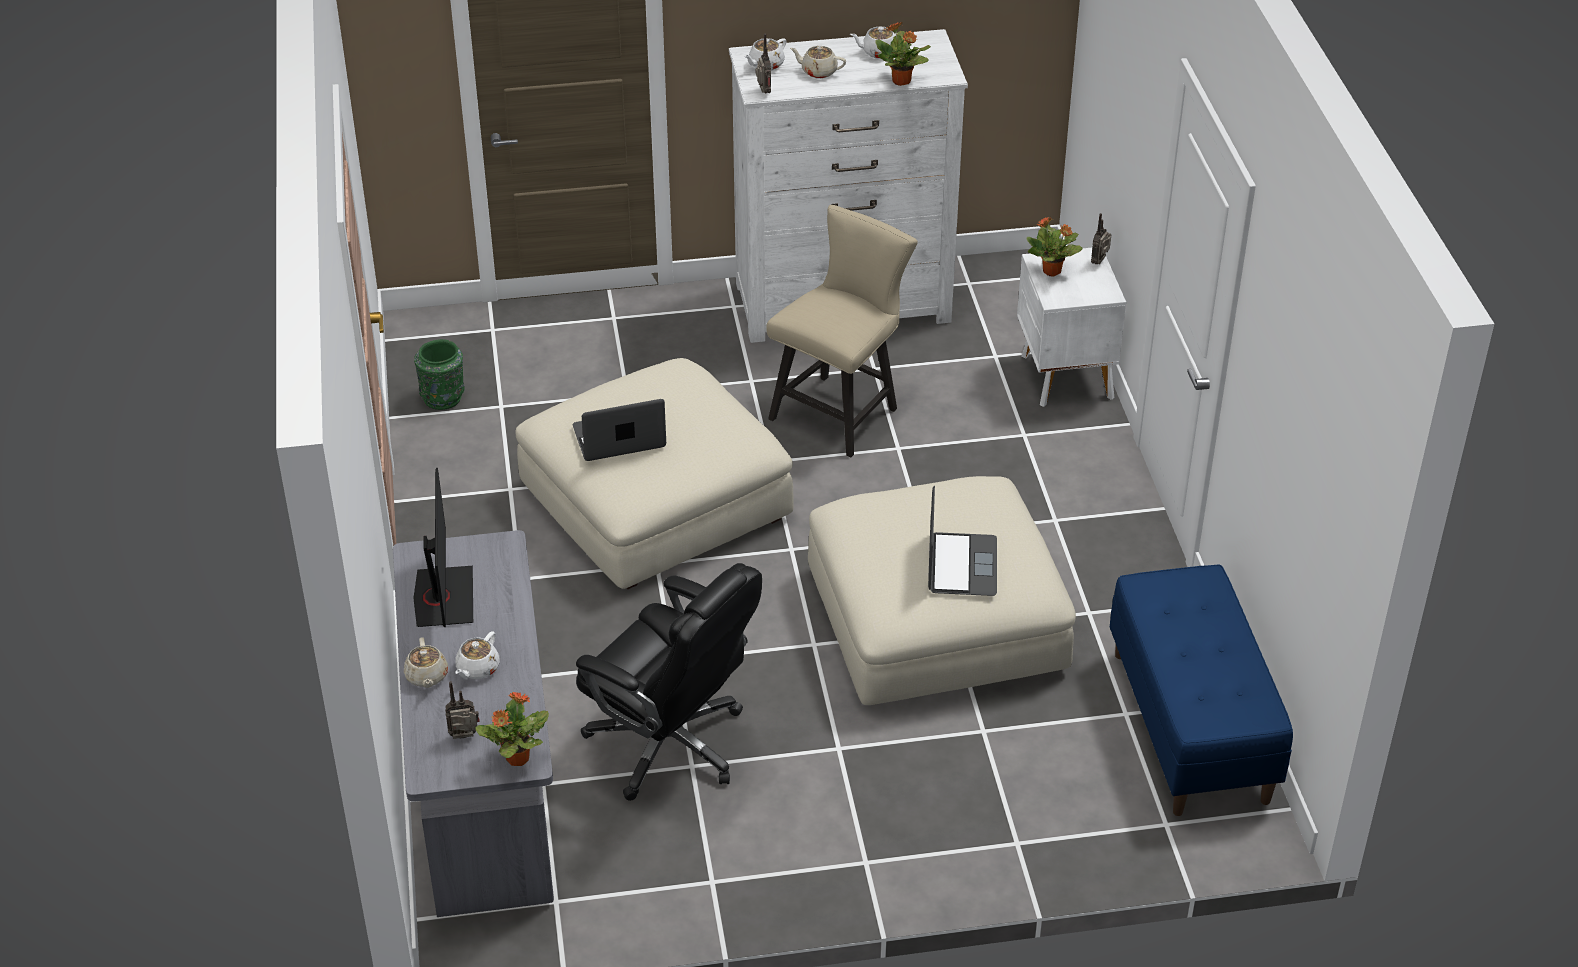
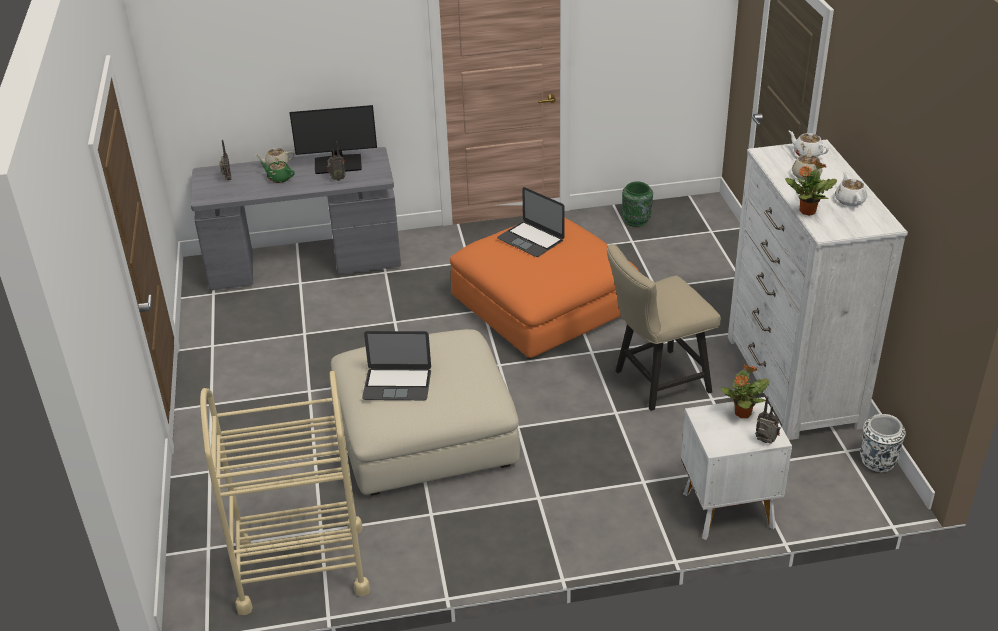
camera: 90 degrees right, 5 degrees down
(477, 669) = (279, 178): white teapot -> green teapot
(516, 758) = (207, 195): potted plant -> none
(619, 437) = (530, 239): laptop -> laptop turned 150 degrees clockwise
(655, 501) = (544, 306): beige ottoman -> orange ottoman
(670, 744) = (323, 325): black office chair -> none
(763, 92) = (765, 154): radio -> radio (337, 179)
(840, 410) = (655, 383): beige chair -> beige chair turned 120 degrees clockwise
(986, 265) = (877, 462): none -> white vase
(1191, 727) = (302, 568): blue bench -> beige cart

